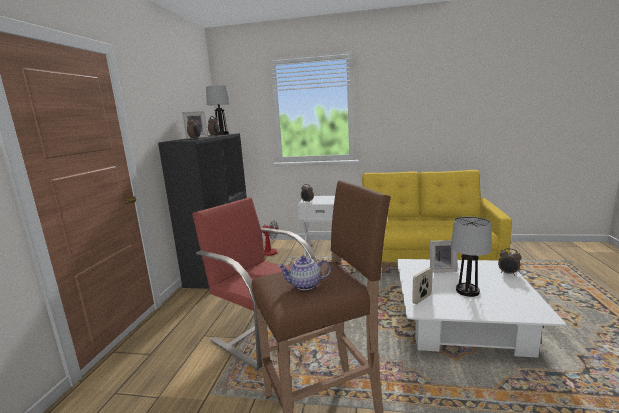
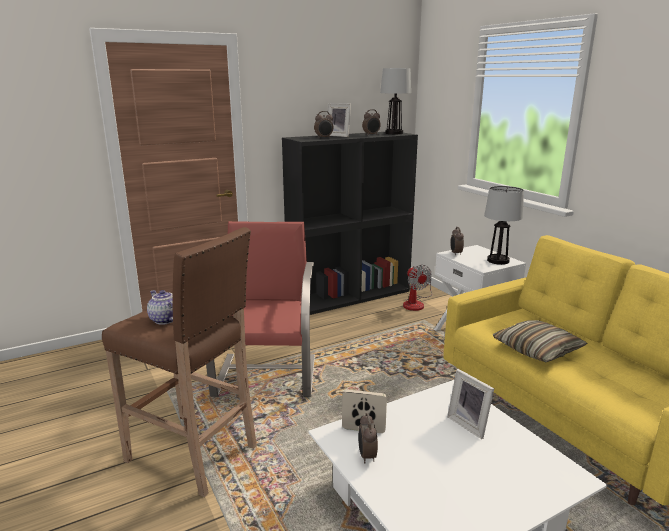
camera: 50 degrees right, 5 degrees up
(411, 227) = (537, 349): none -> pillow
(468, 291) = (430, 462): table lamp -> table lamp (498, 261)
(508, 273) = (548, 493): alarm clock -> alarm clock (366, 456)

